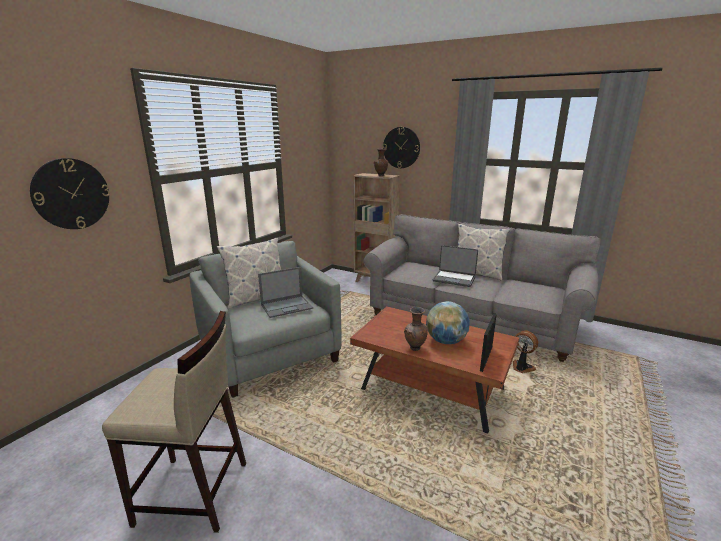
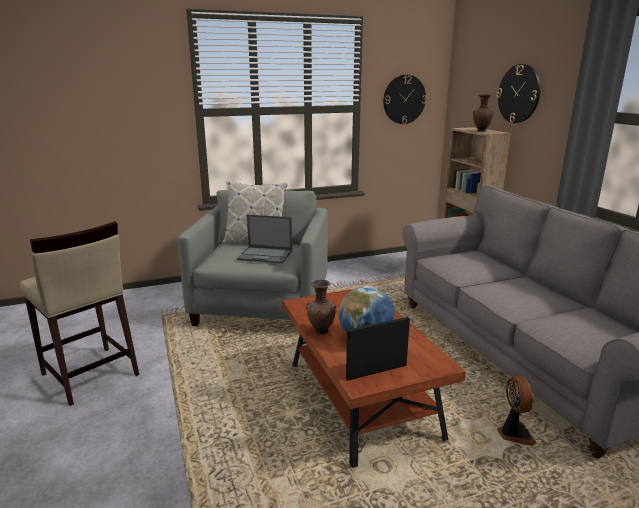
camera: 40 degrees right, 0 degrees up
(71, 194) = (121, 117): wall clock -> wall clock (404, 99)
(454, 279) = (499, 283): laptop -> none
(476, 274) = (550, 288): pillow -> none

